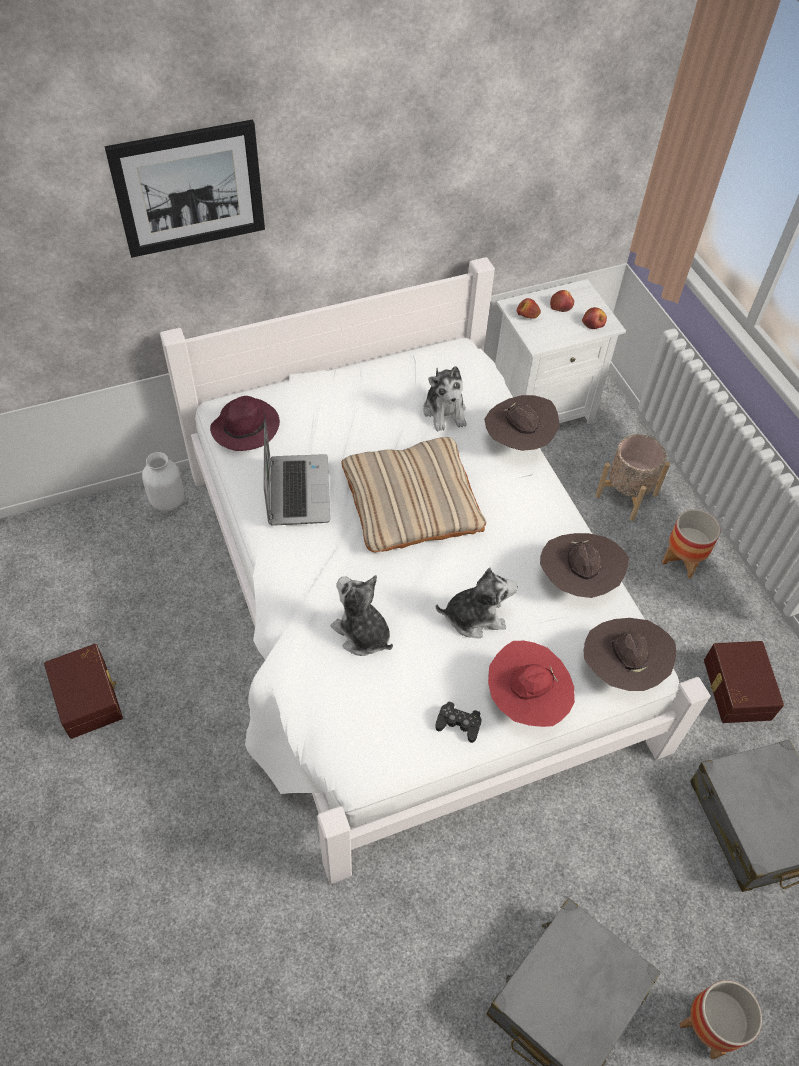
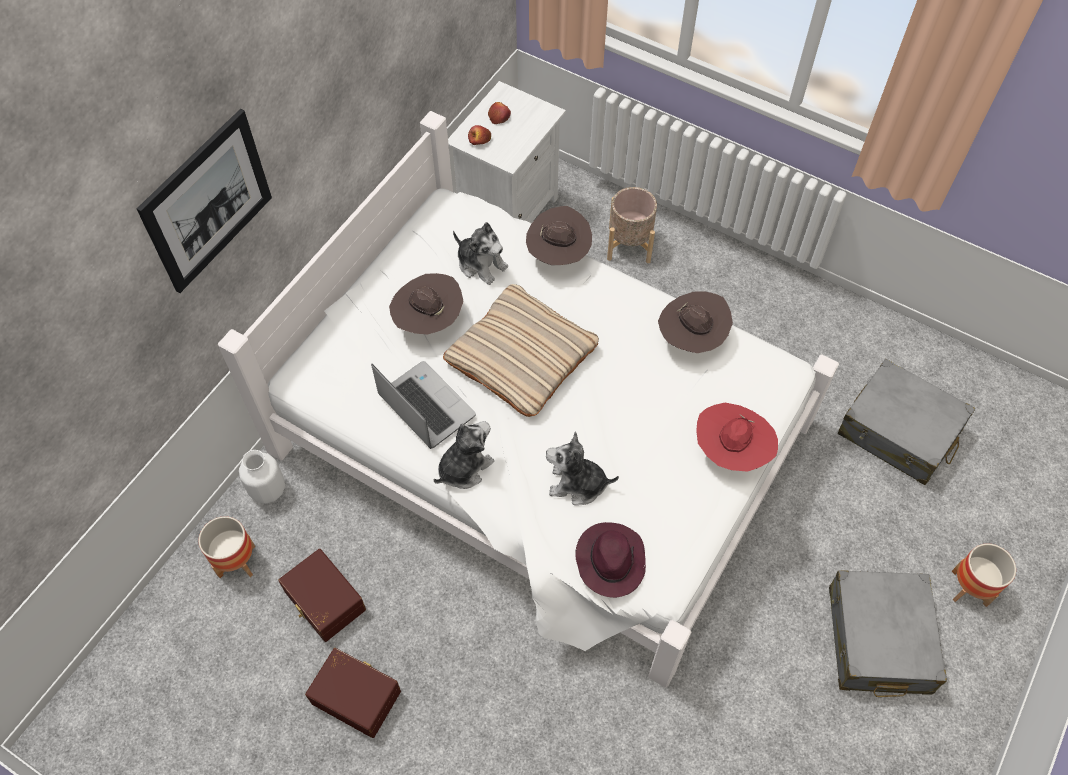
camera: 35 degrees left, 5 degrees up
(246, 427) = (331, 380): purple hat -> purple hat (610, 560)
(458, 724) = (702, 501): black game controller -> none
(474, 617) = (645, 415): plush toy -> plush toy (464, 467)
(593, 323) = (536, 117): apple -> none
(621, 669) = (772, 383): brown hat -> brown hat (428, 320)
(682, 560) = (708, 271): planter -> planter (236, 561)
(735, 689) = (815, 346): brown storage box -> brown storage box (323, 601)

